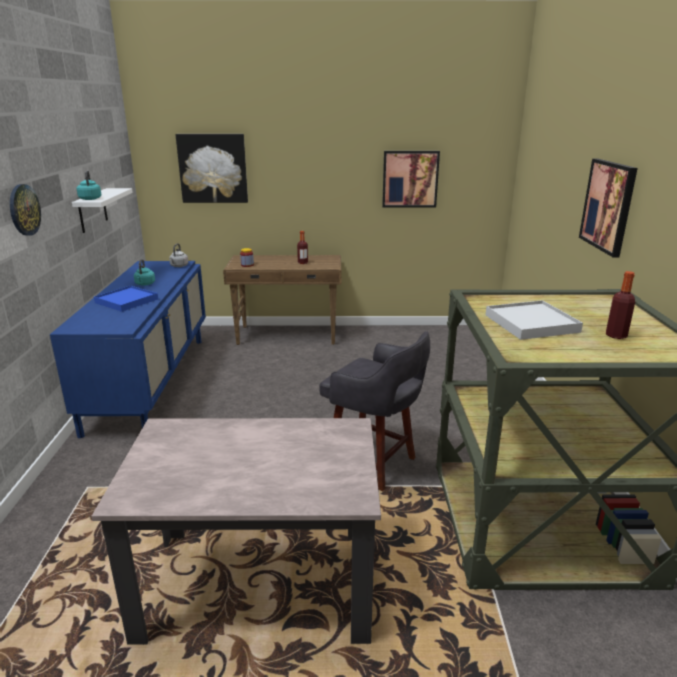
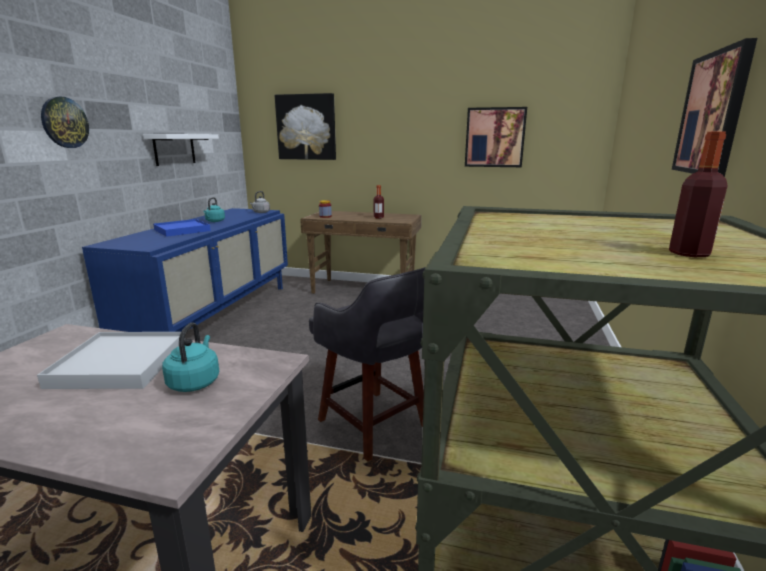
camera: 15 degrees right, 5 degrees down
(90, 199) = (163, 133): turquoise kettle -> turquoise kettle (195, 382)
(531, 323) = (545, 235): white tray -> white tray (120, 364)

